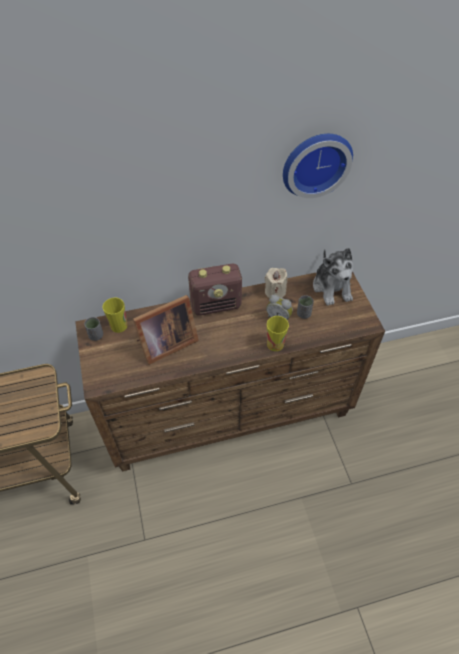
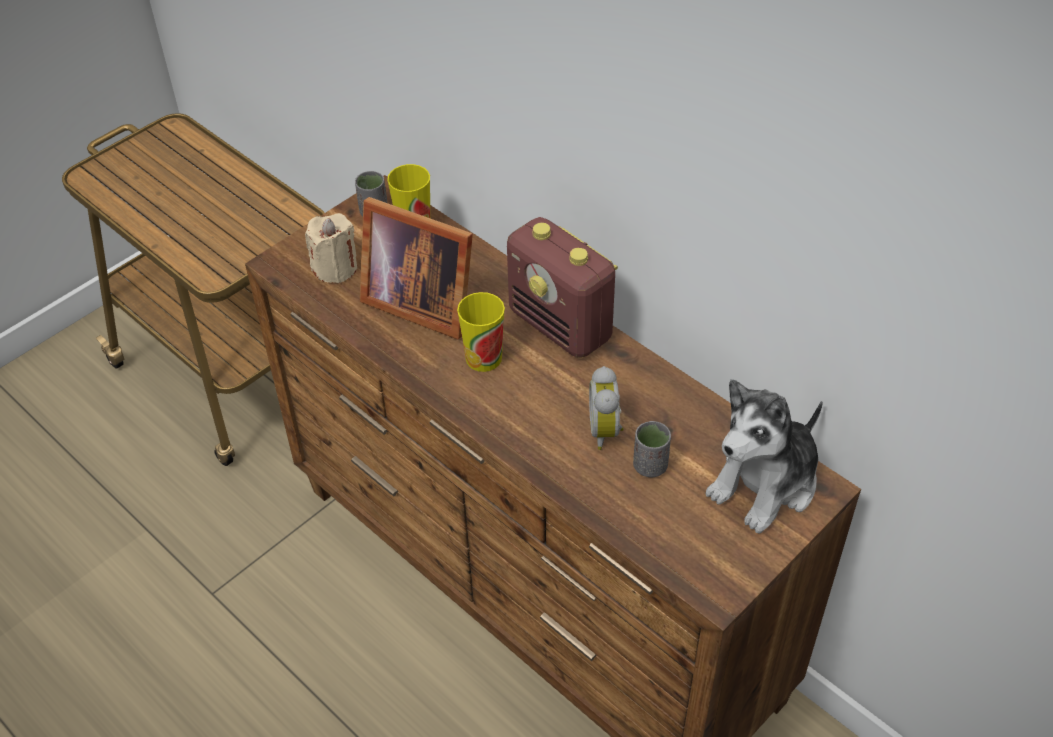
camera: 60 degrees right, 5 degrees down
(275, 292) = (669, 395): beige candle -> beige candle (335, 268)
(275, 344) = (536, 453): cup -> cup (483, 358)
(315, 162) = (810, 160): wall clock -> none

